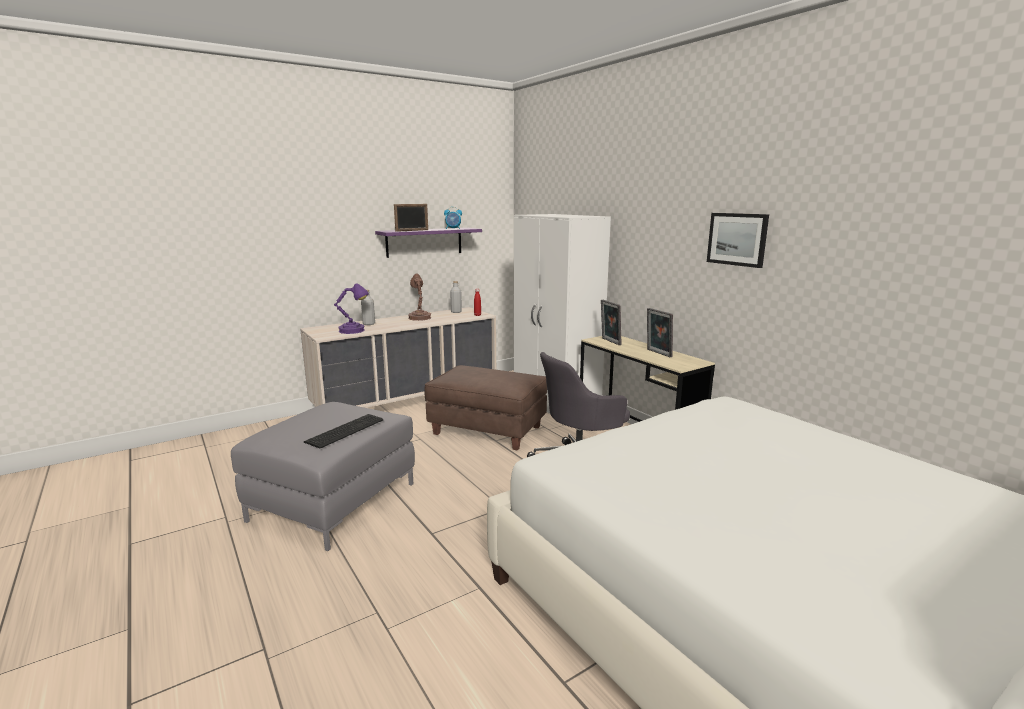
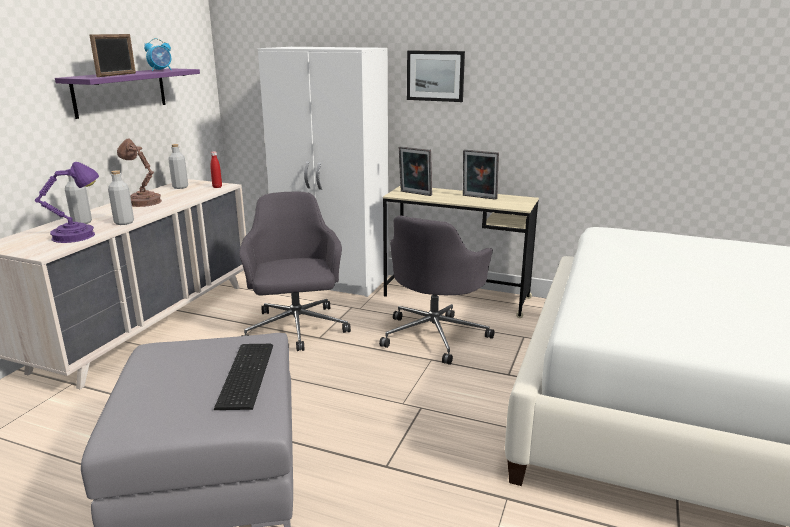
camera: 35 degrees left, 5 degrees up
(388, 327) = (124, 222): none -> grey bottle
(487, 431) = (296, 329): brown ottoman -> grey office chair
(737, 239) = (557, 67): picture -> picture (435, 76)

